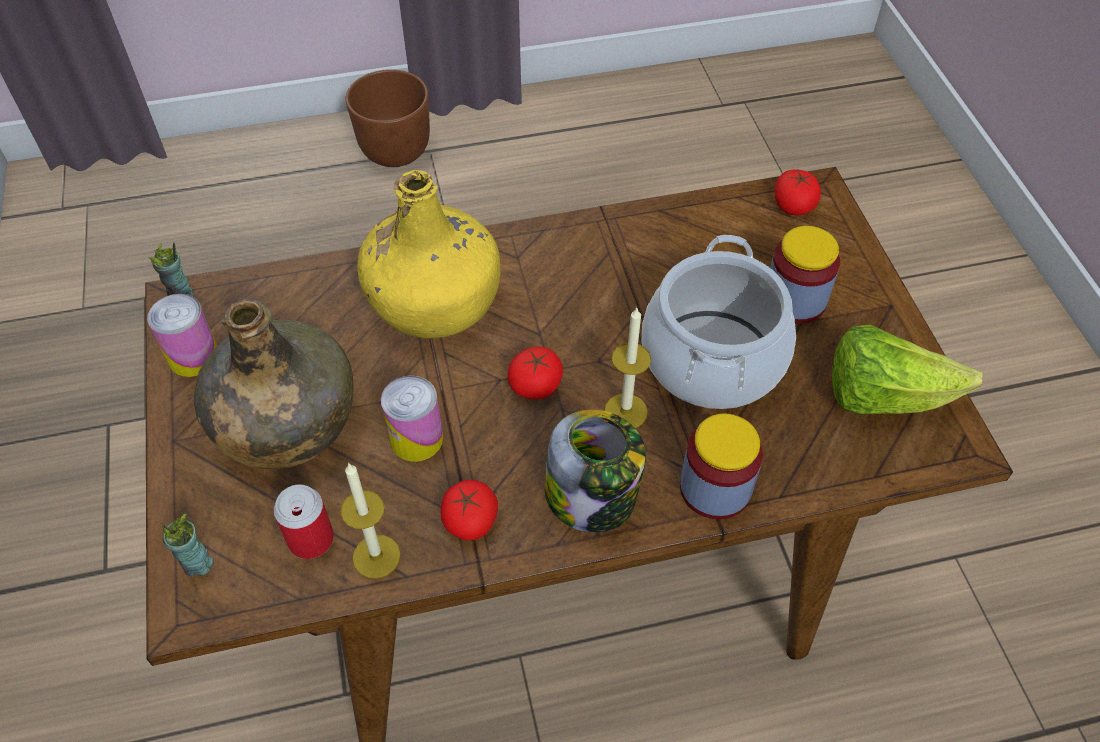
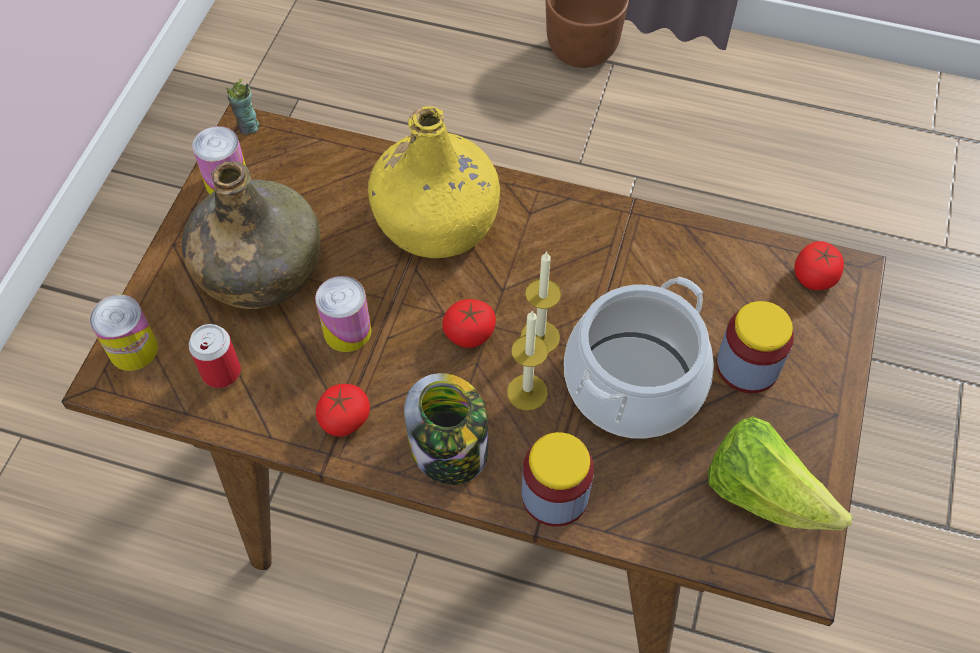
camera: 30 degrees right, 5 degrees up
(197, 564) = (133, 349): cup -> can
(376, 556) = (258, 410): candle -> candle (540, 337)

